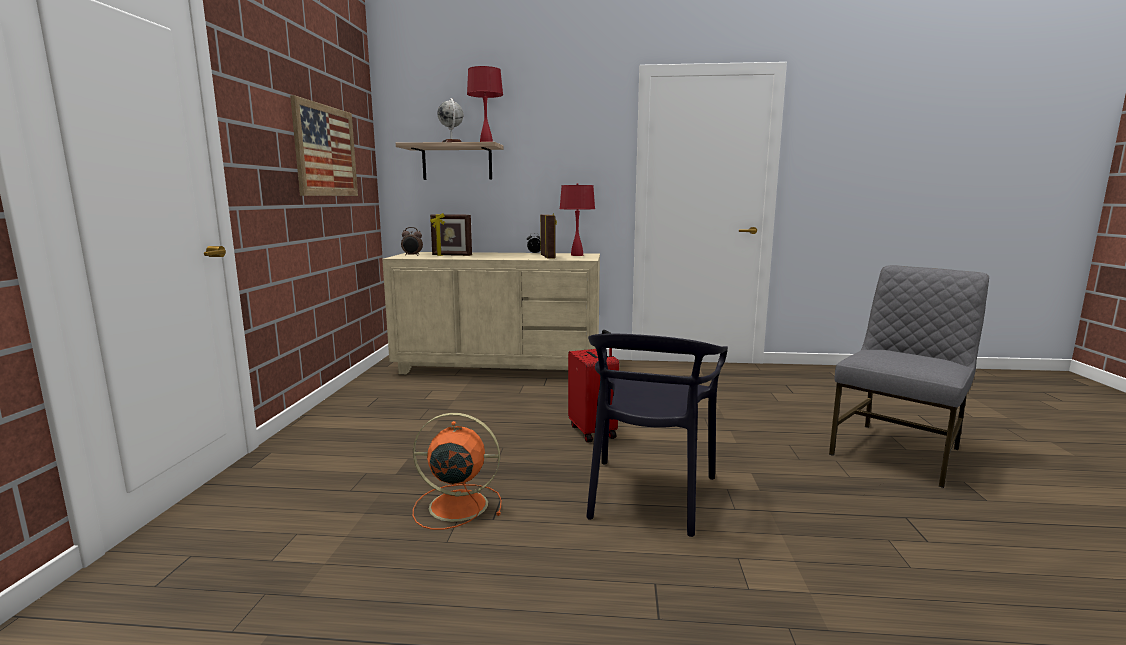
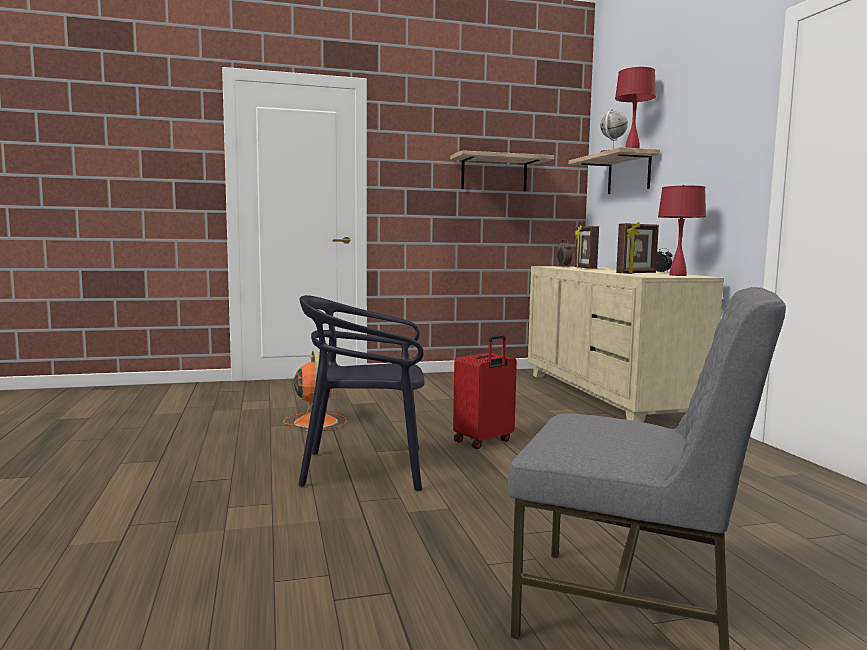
camera: 70 degrees right, 5 degrees down
(325, 151) = (494, 174): picture -> shelf

